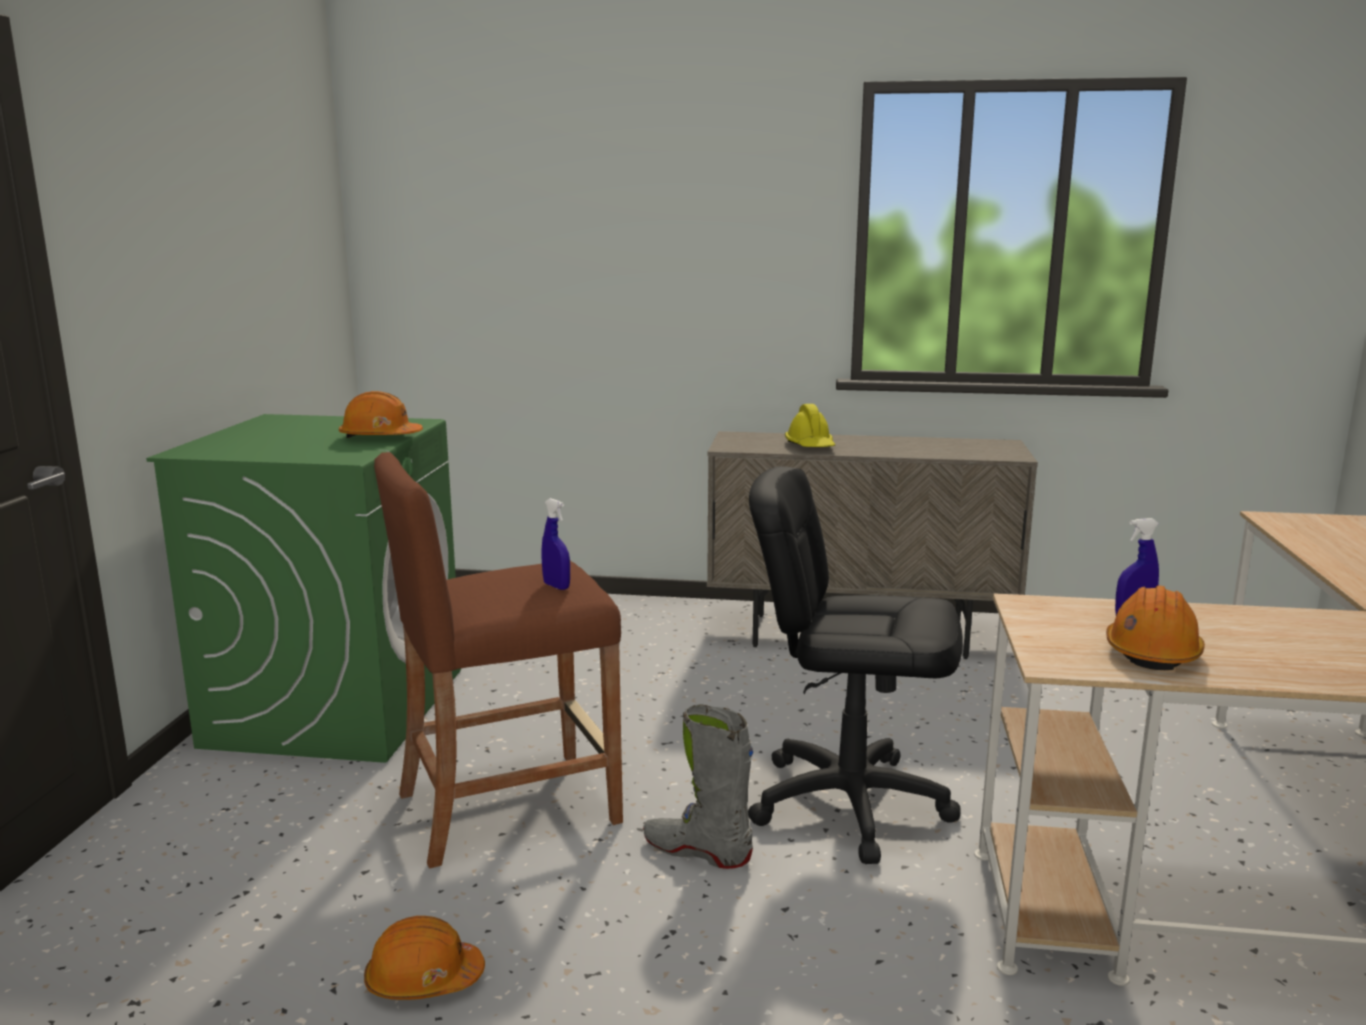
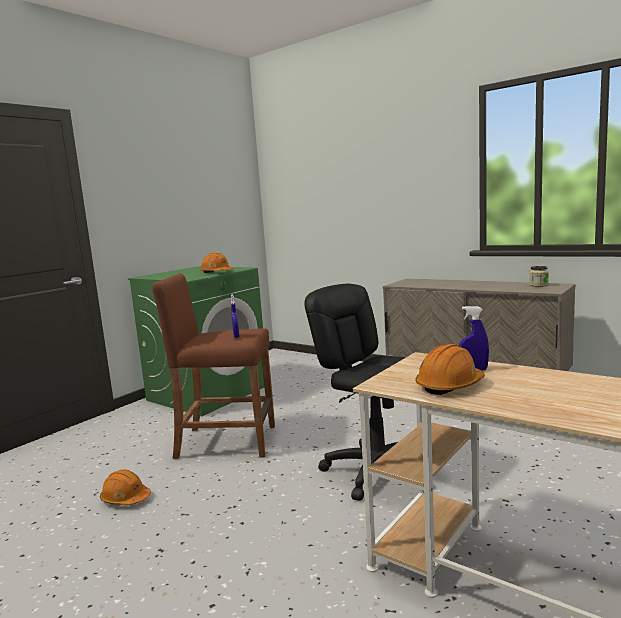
camera: 30 degrees right, 5 degrees down
(697, 851) = (282, 476): grey boot -> none
(810, 446) = (439, 284): yellow hard hat -> none
(974, 444) = (538, 285): none -> jar

